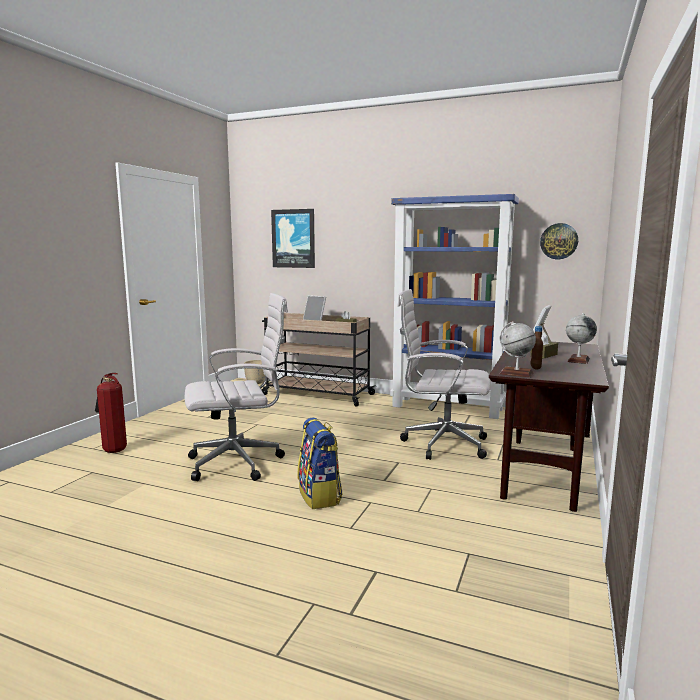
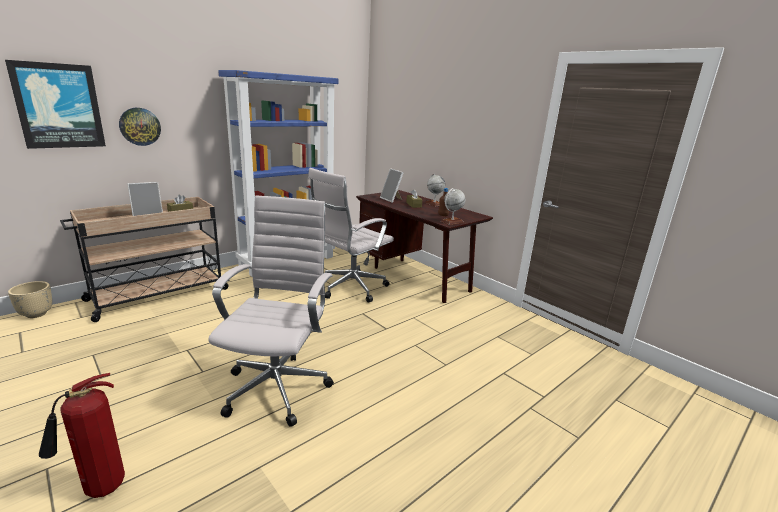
camera: 65 degrees left, 10 degrees up
(320, 496) = (389, 362): backpack -> none
(559, 241) = (342, 115): wall clock -> wall clock (140, 126)

